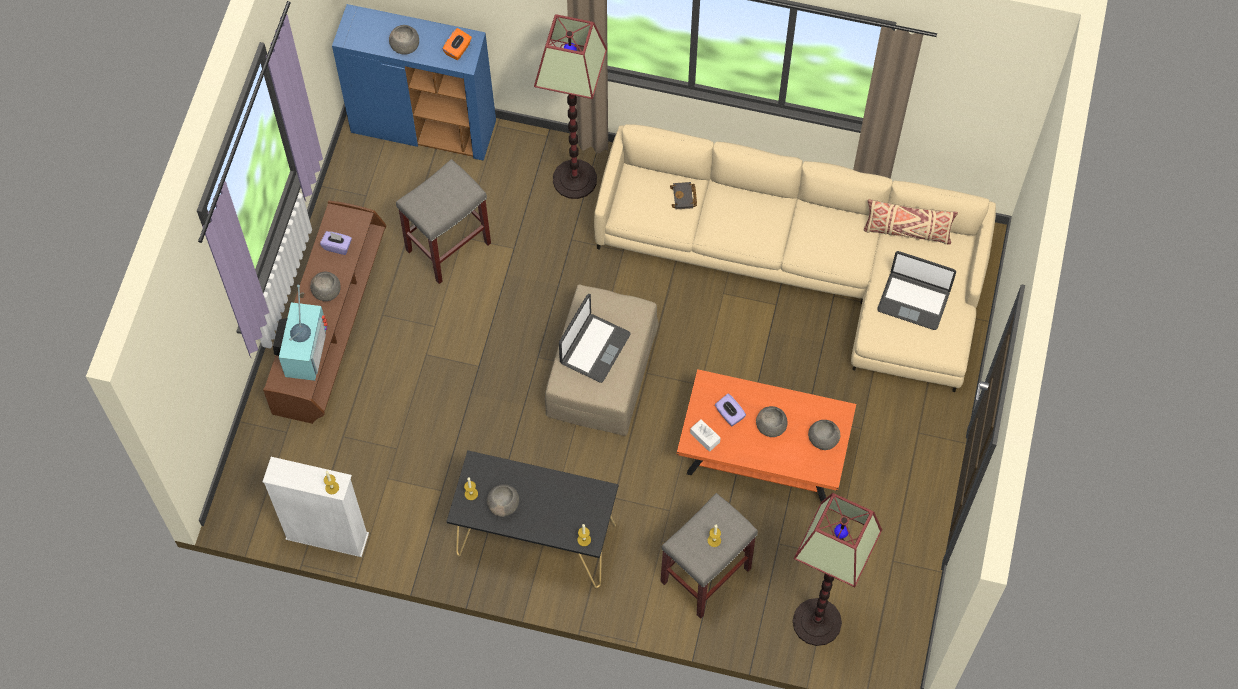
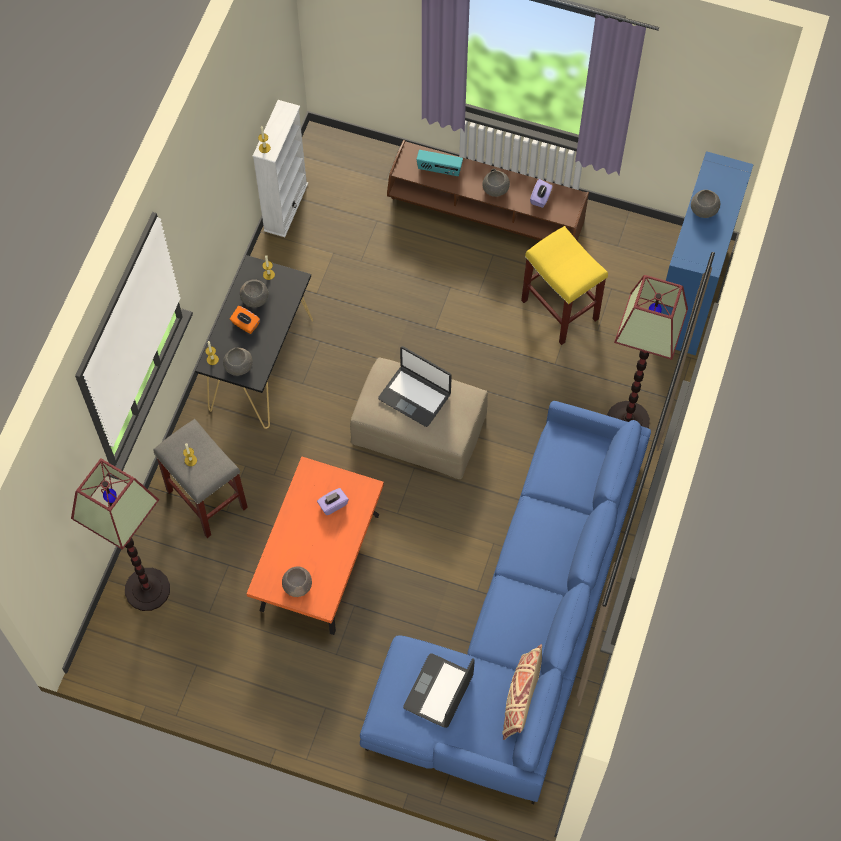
camera: 95 degrees right, 0 degrees up
(302, 350) = (439, 170): television -> radio
(449, 245) = (561, 310): grey stool -> yellow stool
(458, 50) = (698, 253): orange tissue box -> orange tissue box (245, 324)
(684, 197) = (571, 488): black book -> none
(705, 437) = (312, 481): white tissue box -> none
(771, 427) = (316, 540): grey bowl -> grey bowl (238, 367)
(808, 264) = (519, 626): beige sofa -> blue sofa

